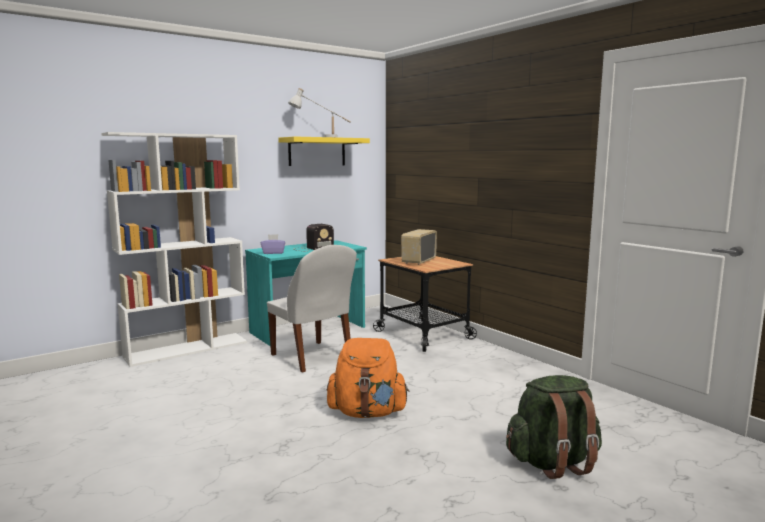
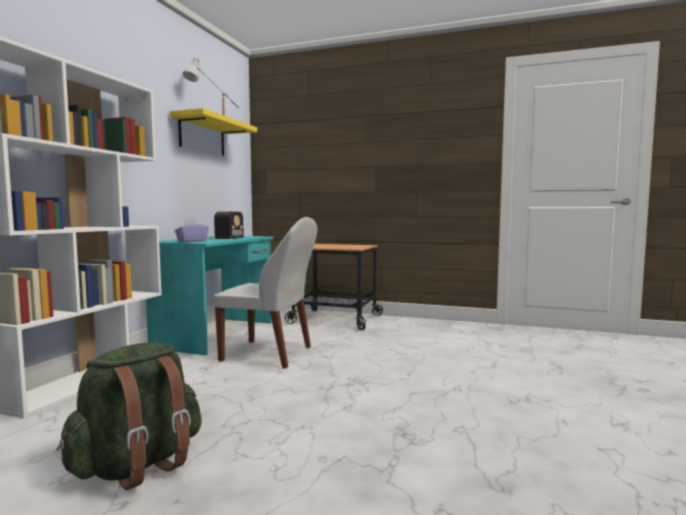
camera: 35 degrees left, 5 degrees down
(367, 412) = (416, 383): orange backpack -> none
(418, 261) = (330, 246): radio -> none
(553, 462) = (604, 376): green backpack -> green backpack (138, 465)

